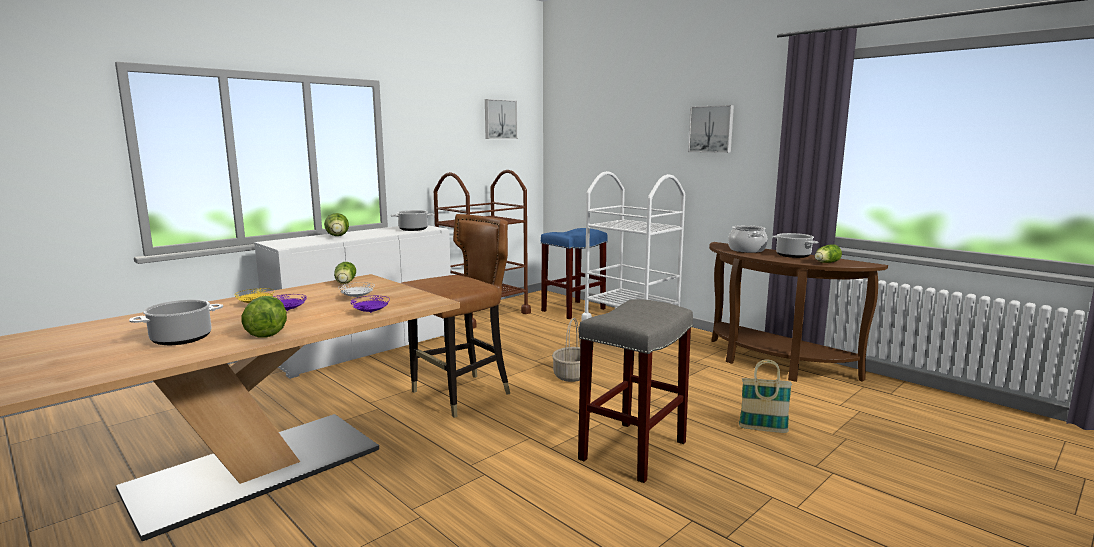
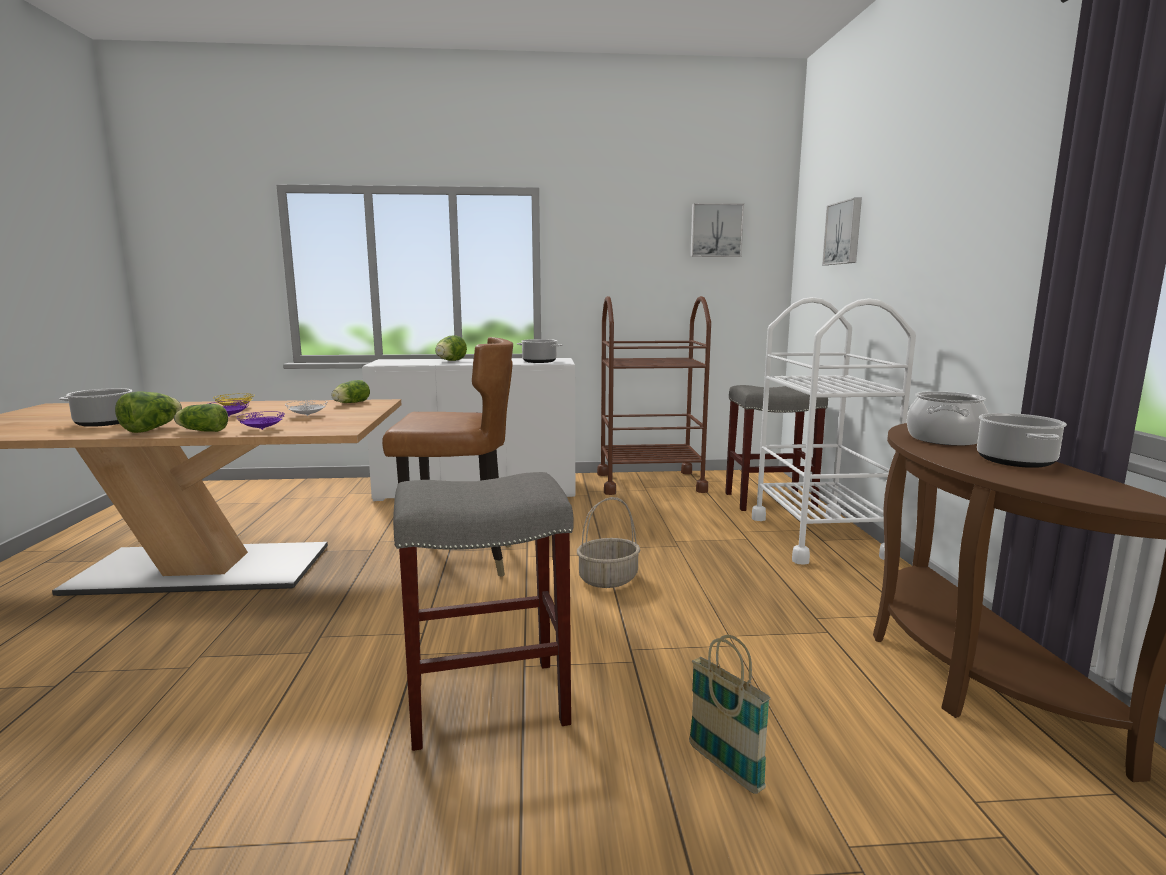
camera: 40 degrees right, 0 degrees up
(573, 309) = (770, 501): blue stool -> grey stool
(711, 129) = (965, 216): picture -> picture (844, 233)
(825, 263) = (1048, 484): lettuce -> lettuce (201, 431)

